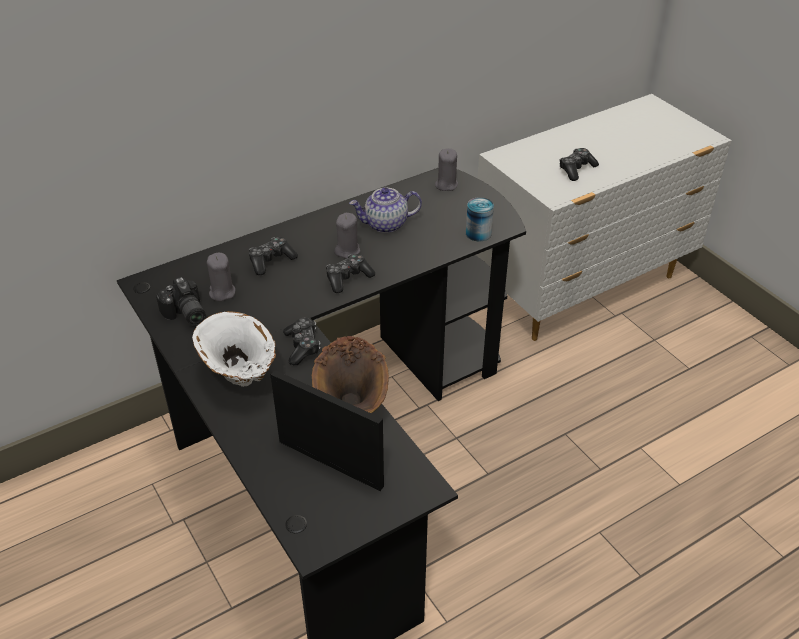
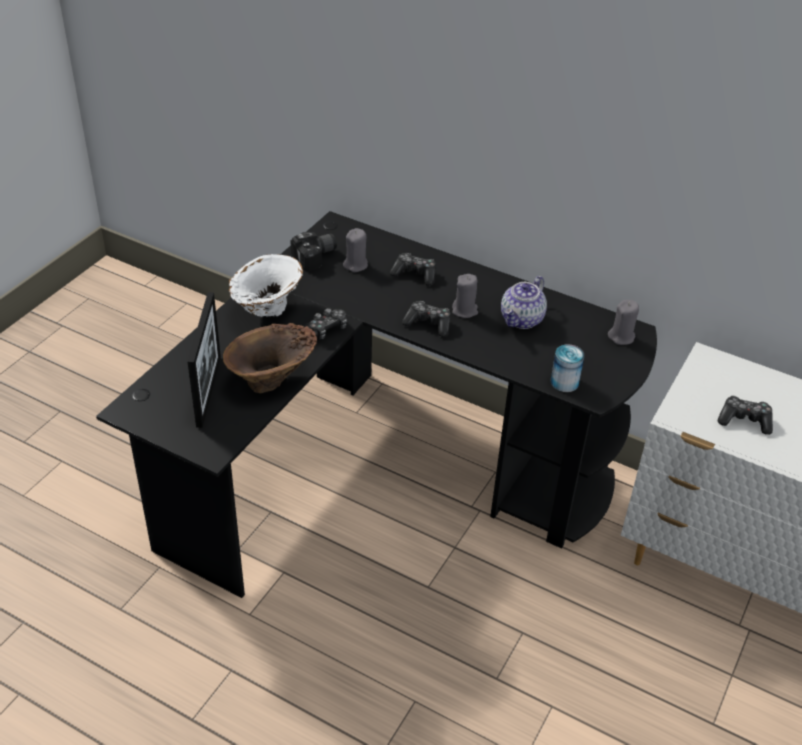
camera: 60 degrees right, 0 degrees up
(185, 315) = (316, 257): camera -> camera turned 150 degrees counterclockwise
(385, 225) = (522, 320): teapot -> teapot turned 105 degrees counterclockwise

